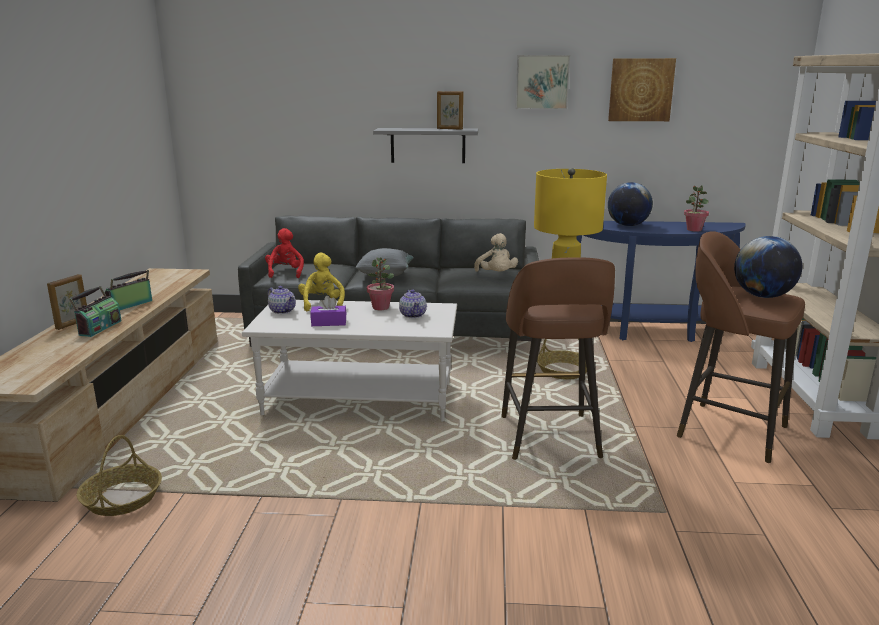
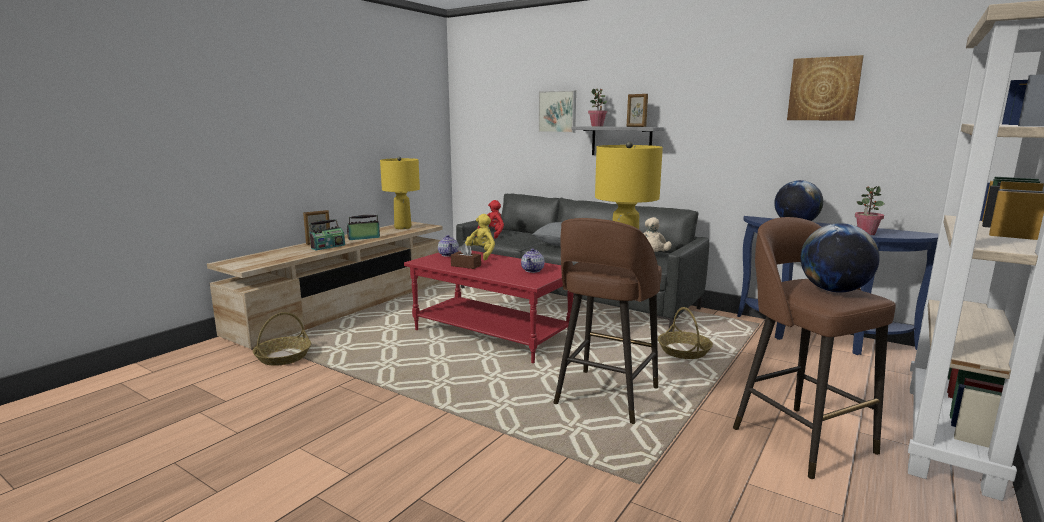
camera: 30 degrees right, 5 degrees down
(159, 280) = (403, 227): none -> yellow table lamp
(329, 322) = (466, 265): purple tissue box -> brown tissue box
(360, 398) = (492, 335): white coffee table -> red coffee table
(381, 307) = (518, 262): potted plant -> potted plant (597, 126)
(542, 82) = (723, 84): picture -> picture (558, 111)

